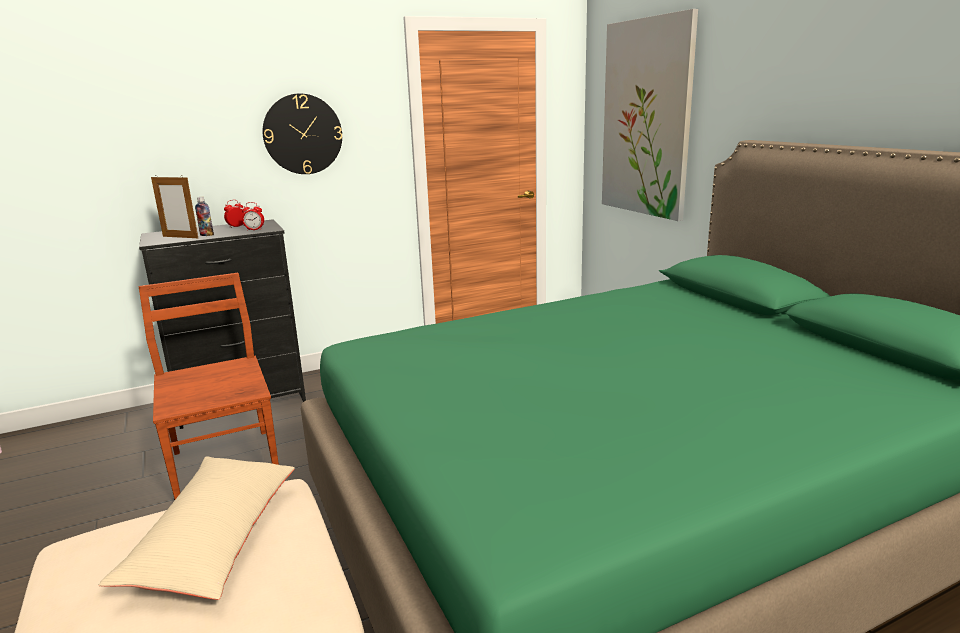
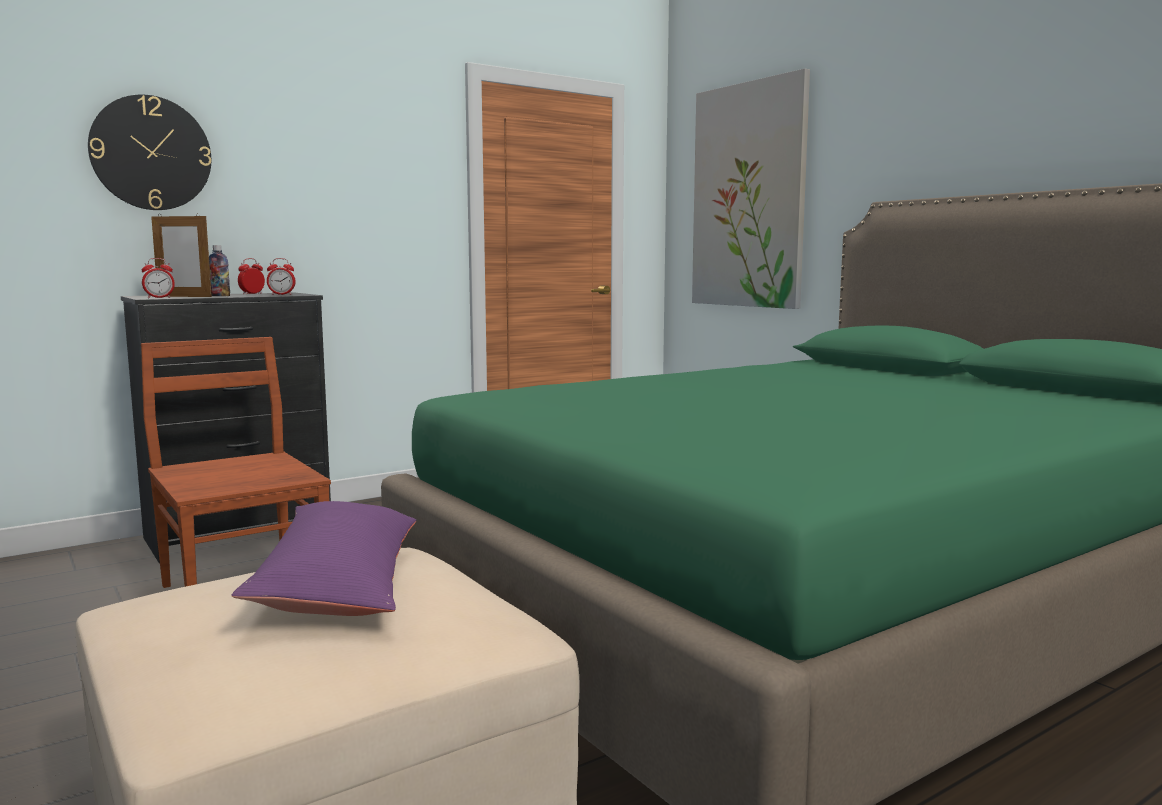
camera: 10 degrees left, 10 degrees down
(159, 242) = (159, 298): none -> alarm clock
(215, 538) = (340, 583): beige pillow -> purple pillow
(303, 134) = (338, 189): wall clock -> wall clock (151, 153)

